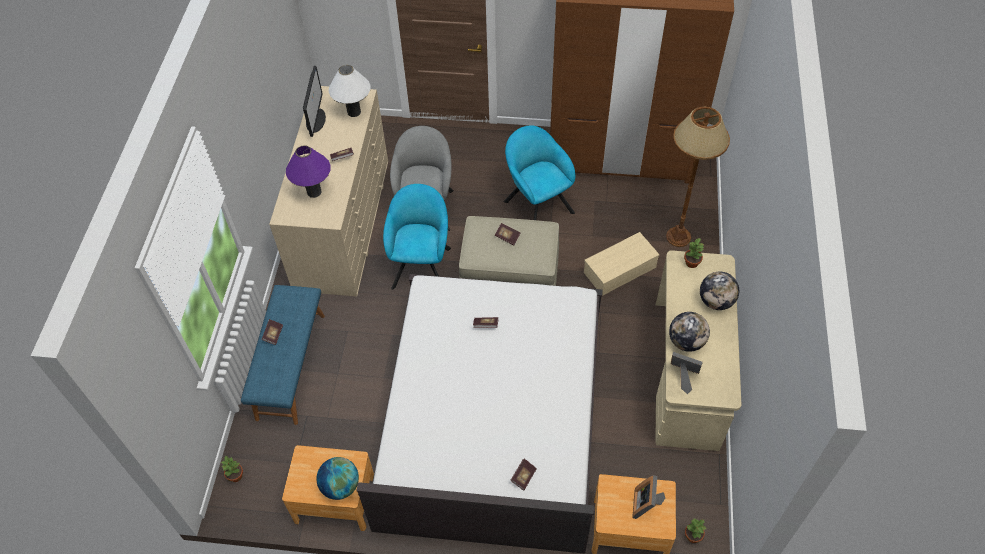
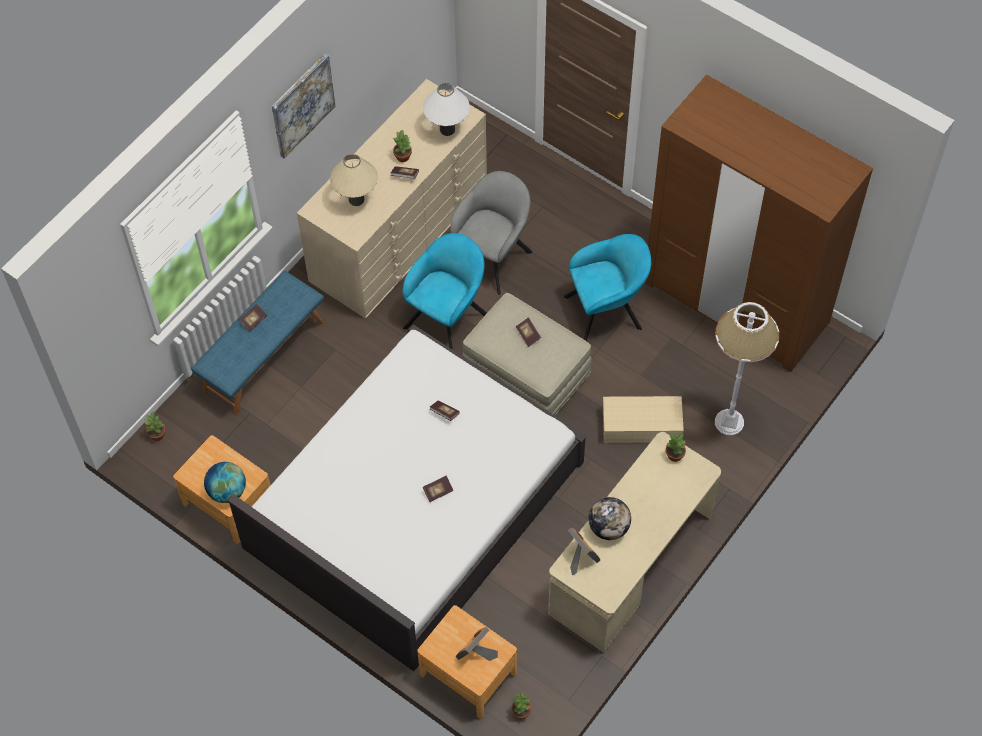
camera: 30 degrees right, 5 degrees up
(237, 120) = (302, 105): none -> picture
(314, 192) = (356, 199): purple table lamp -> beige table lamp
(316, 120) = (405, 120): monitor -> none
(331, 145) = (403, 156): none -> potted plant
(523, 476) = (383, 569): book -> book (438, 491)
(536, 204) = (607, 311): turquoise armchair -> turquoise armchair turned 75 degrees clockwise
(678, 237) = (729, 422): brown floor lamp -> white floor lamp
(716, 301) = (668, 505): globe -> none

